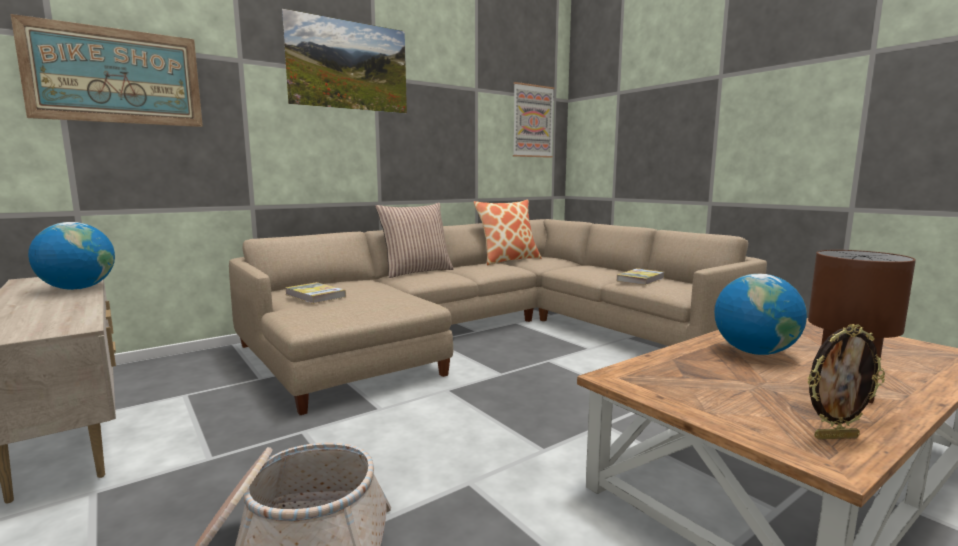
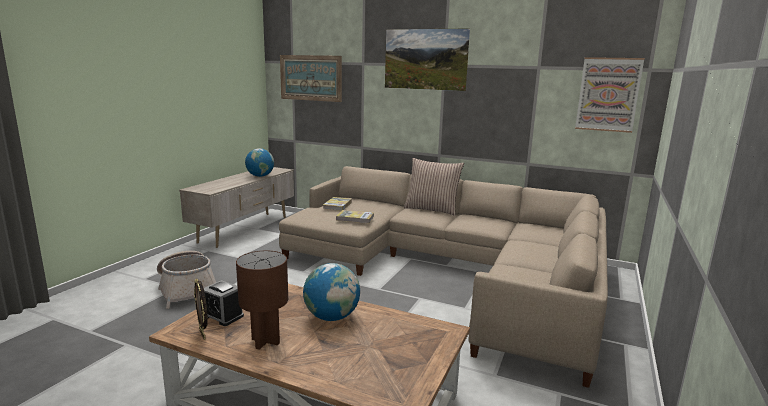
camera: 60 degrees right, 5 degrees up
(508, 260) = (520, 222): pillow -> none
(640, 279) = (521, 270): book -> book (355, 218)
(755, 414) = (223, 316): none -> alarm clock

